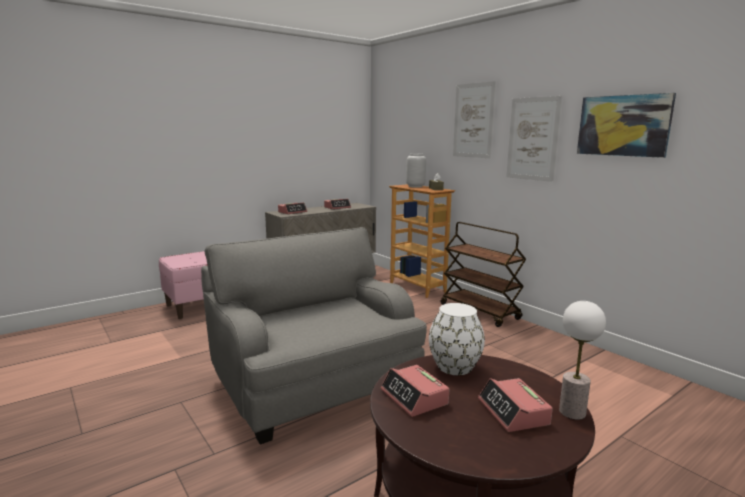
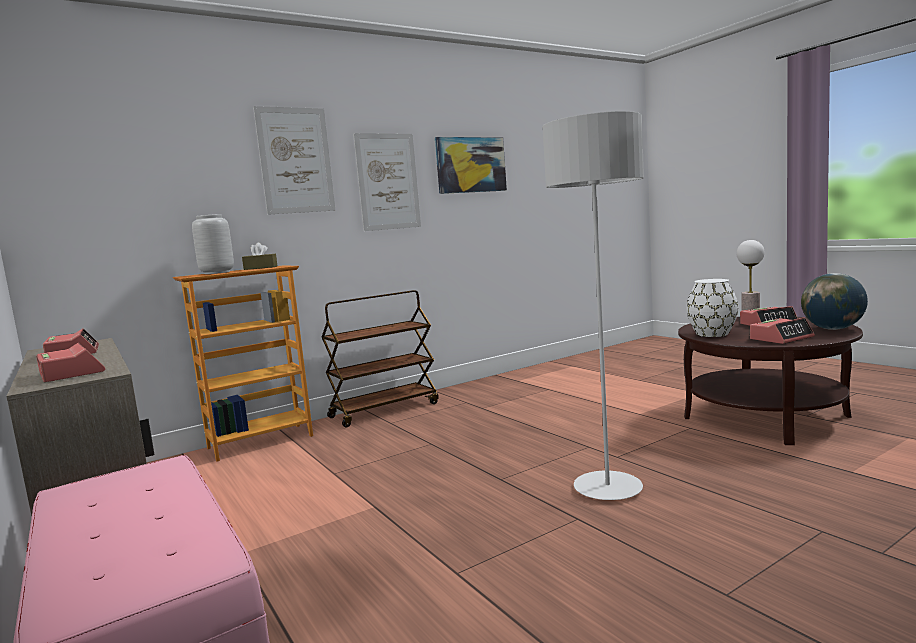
camera: 85 degrees left, 5 degrees down
(314, 383) = (608, 489): grey armchair -> grey floor lamp
(463, 448) = (833, 329): none -> globe

